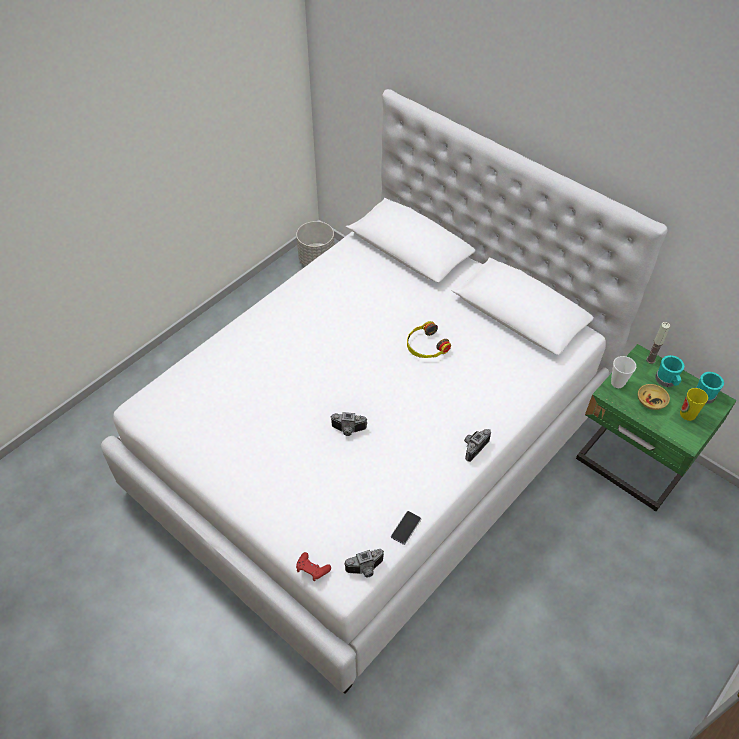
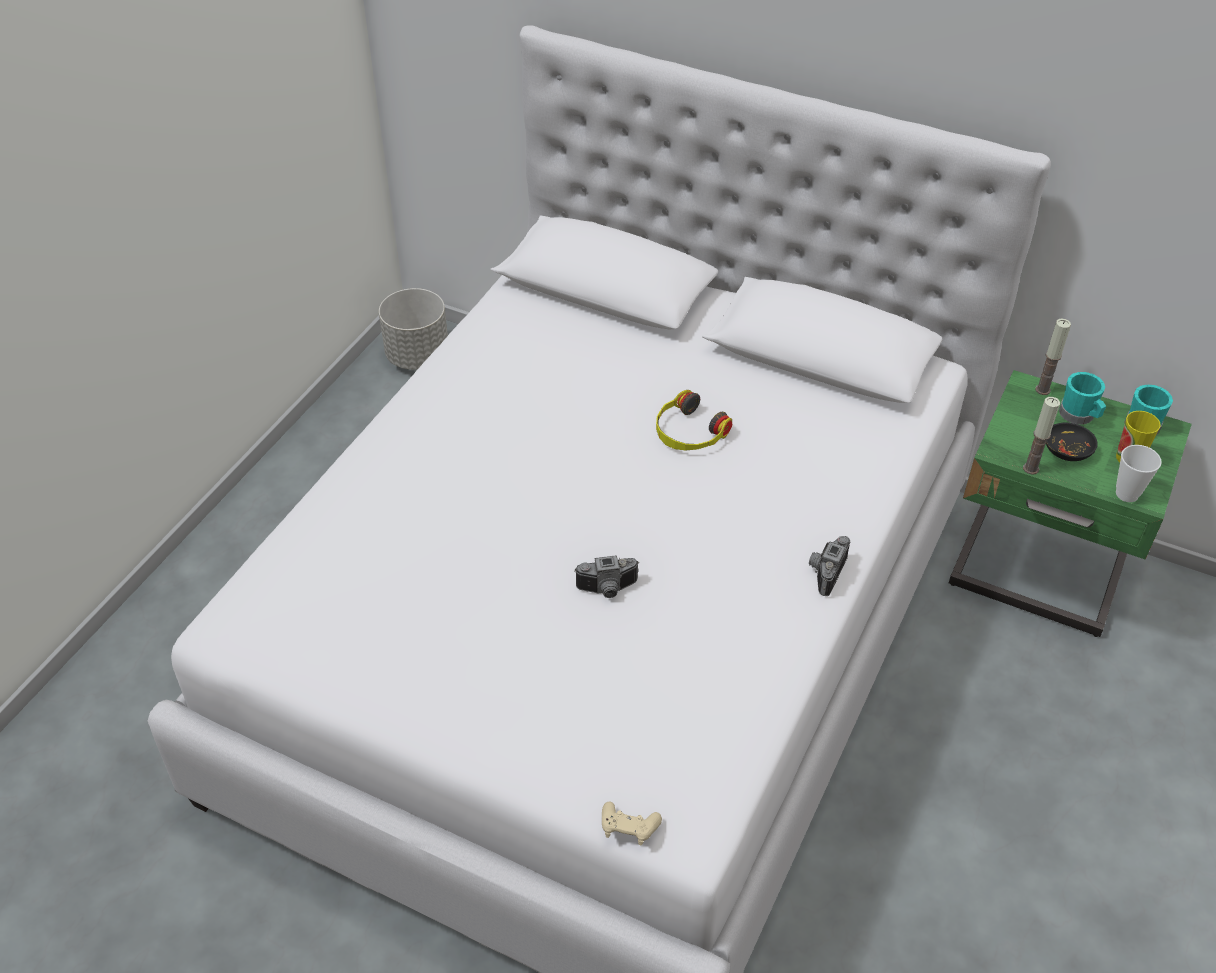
camera: 15 degrees left, 5 degrees down
(312, 570) = (628, 829): red game controller -> beige game controller
(366, 570) = (720, 807): camera -> none
(406, 528) = (762, 724): phone -> none
(617, 383) = (1006, 433): cup -> cup (1127, 494)
(624, 408) = (1031, 468): none -> candle
(651, 401) = (1067, 450): beige bowl -> black bowl

